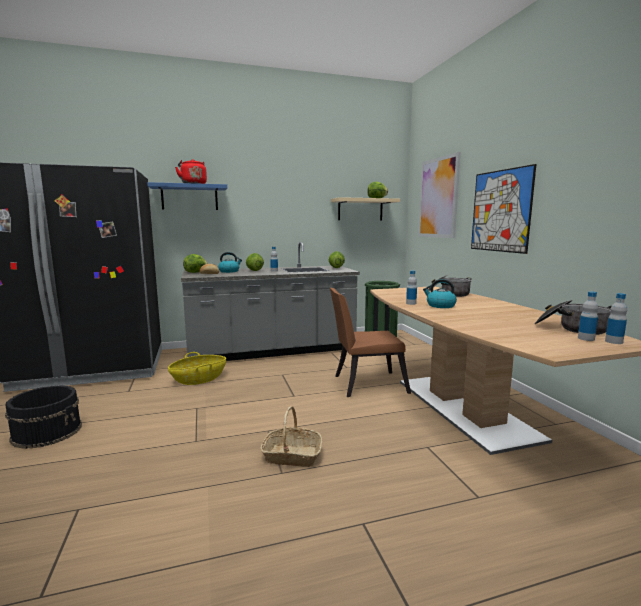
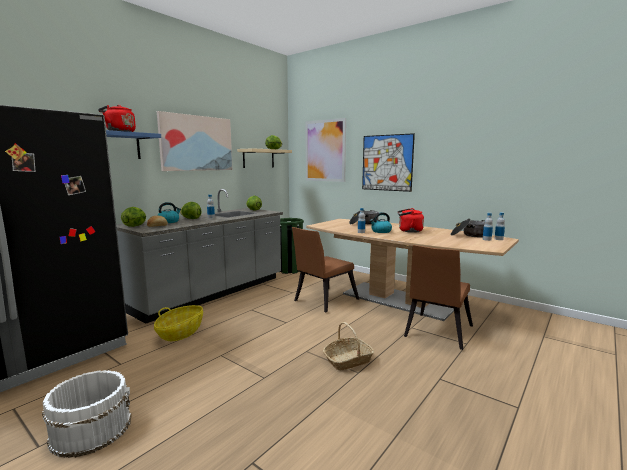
camera: 35 degrees left, 0 degrees up
(48, 431) = (91, 429): black bucket -> white bucket
(280, 193) = (196, 143): none -> picture
(453, 466) = (436, 332): none -> brown chair
(482, 310) = (409, 231): none -> red kettle

